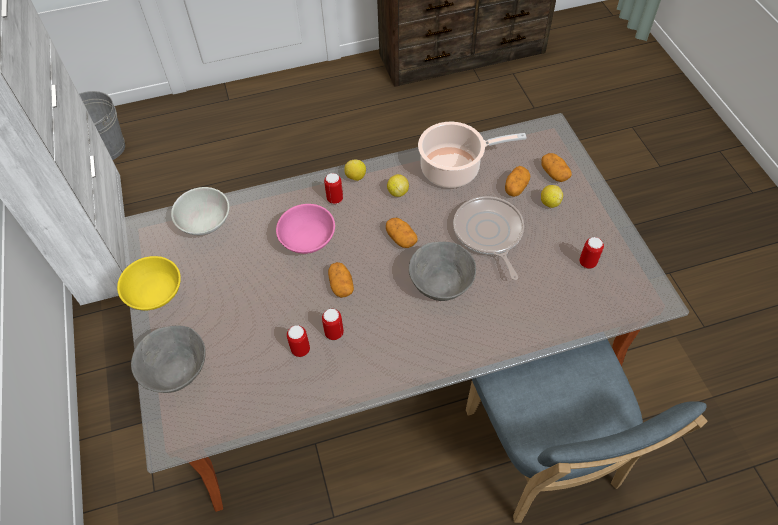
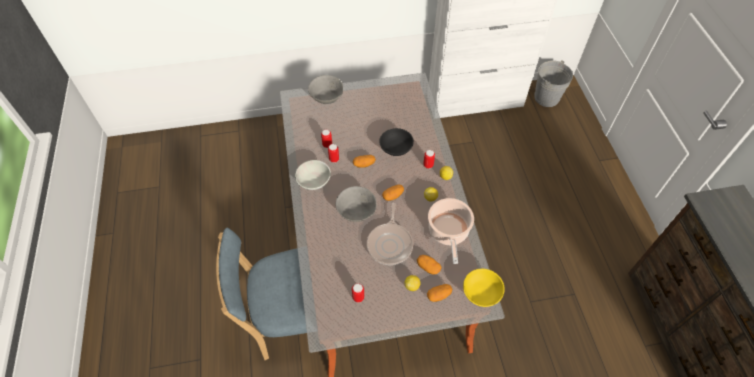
camera: 95 degrees right, 0 degrees up
(158, 296) = (371, 89): yellow bowl -> yellow bowl (481, 295)
(208, 225) = (414, 107): white bowl -> white bowl (314, 184)
(310, 243) = (395, 151): pink bowl -> black bowl
(488, 233) = (390, 243): frying pan -> frying pan turned 105 degrees clockwise

